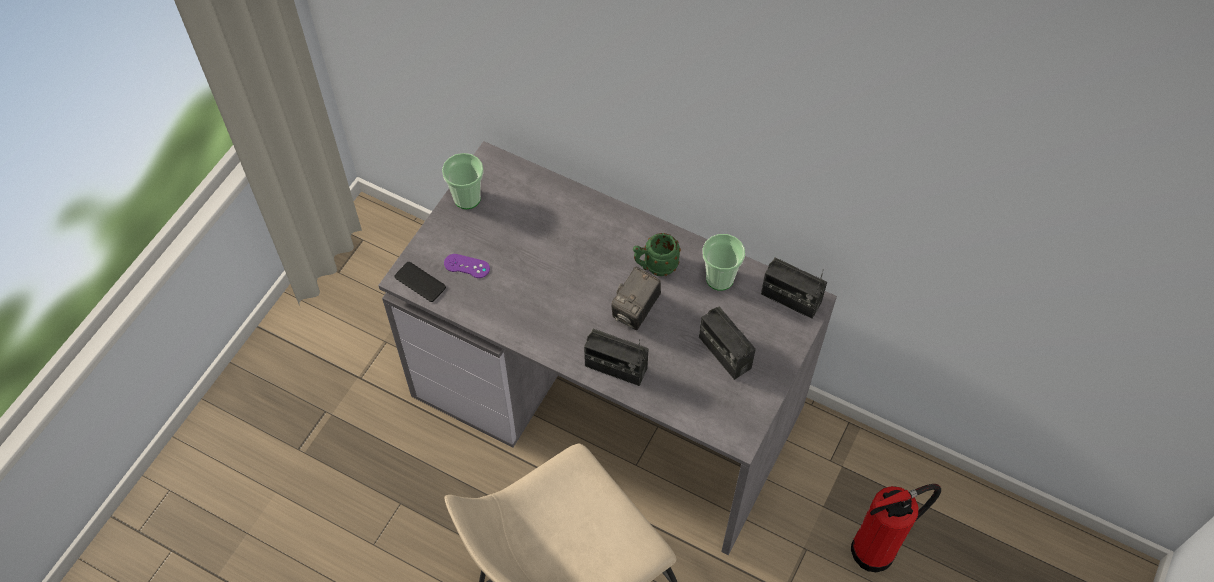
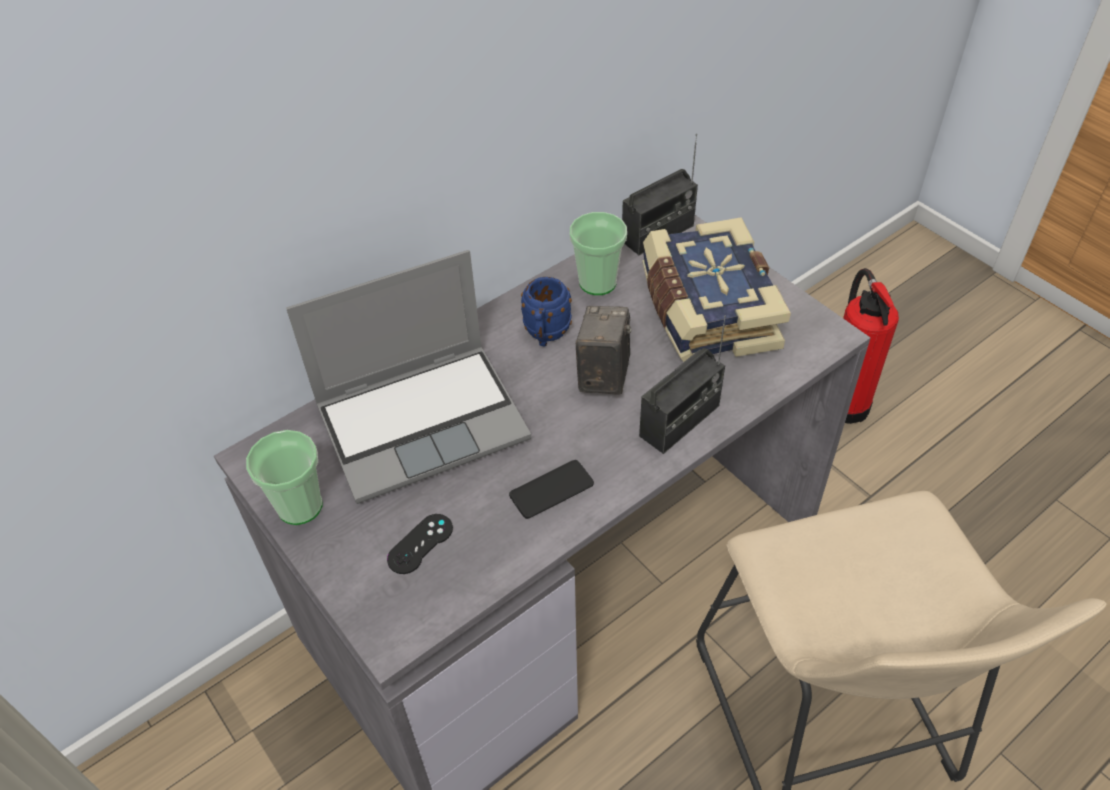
camera: 65 degrees left, 10 degrees down
(420, 282) = (412, 617): phone -> phone (551, 489)
(466, 266) = (420, 544): purple game controller -> black game controller
(553, 230) = (424, 421): none -> laptop
(636, 311) = (603, 374): camera -> camera turned 135 degrees counterclockwise
(655, 266) = (545, 335): green mug -> blue mug
(724, 353) = (706, 311): radio -> book

